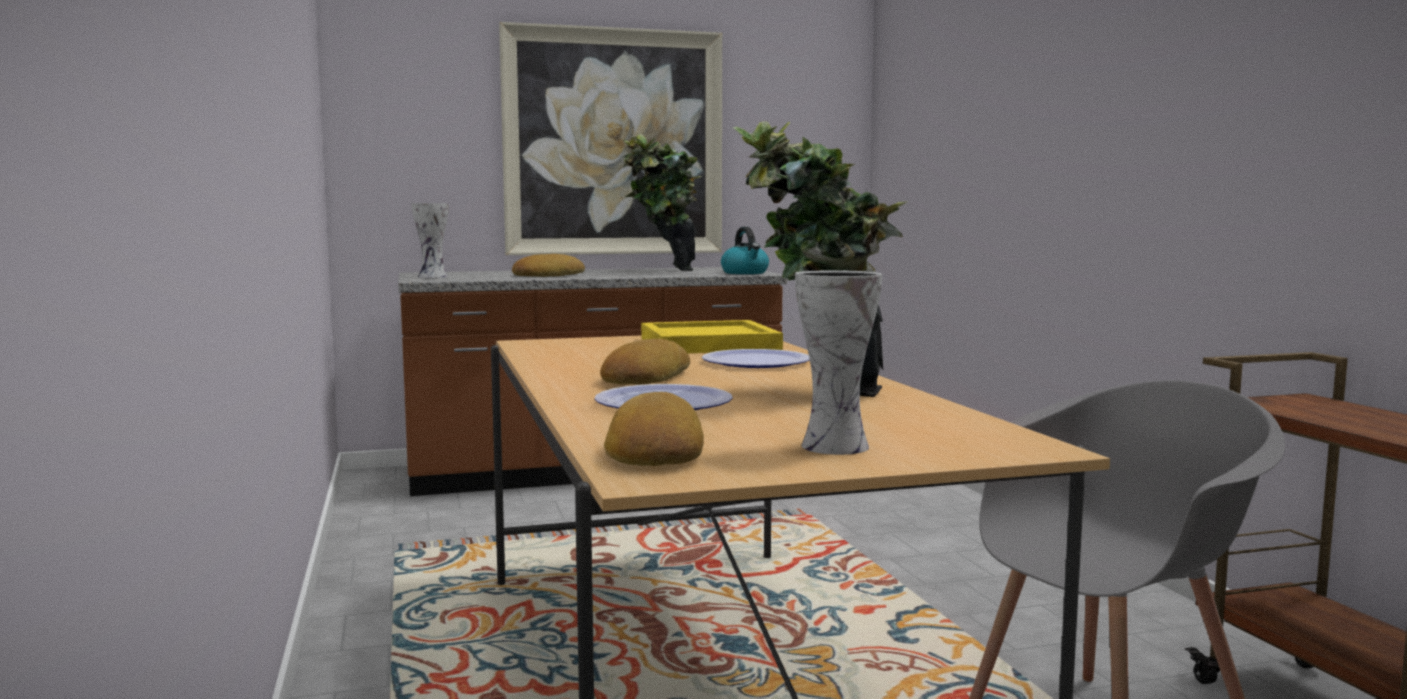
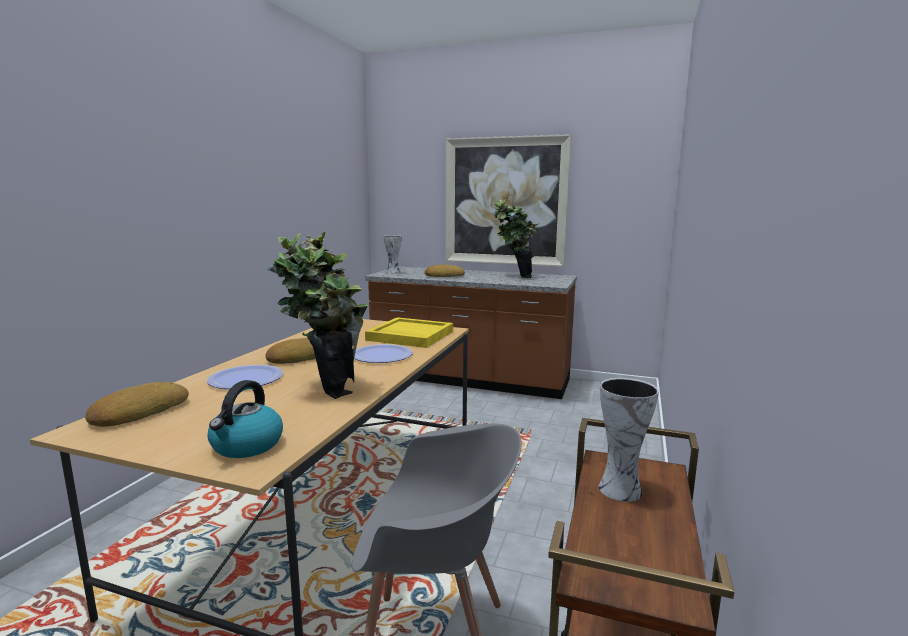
camera: 35 degrees right, 5 degrees up
(745, 273) = (549, 283): kettle -> kettle (246, 446)
(832, 446) = (193, 432): vase -> vase (619, 488)

